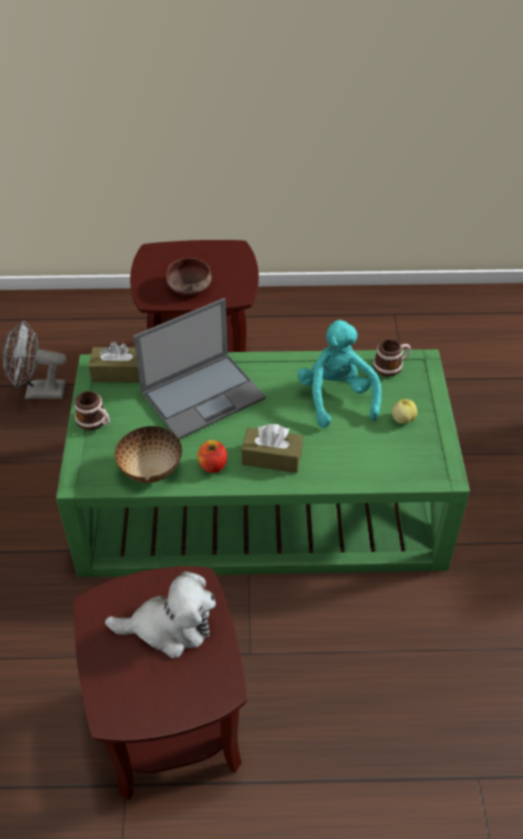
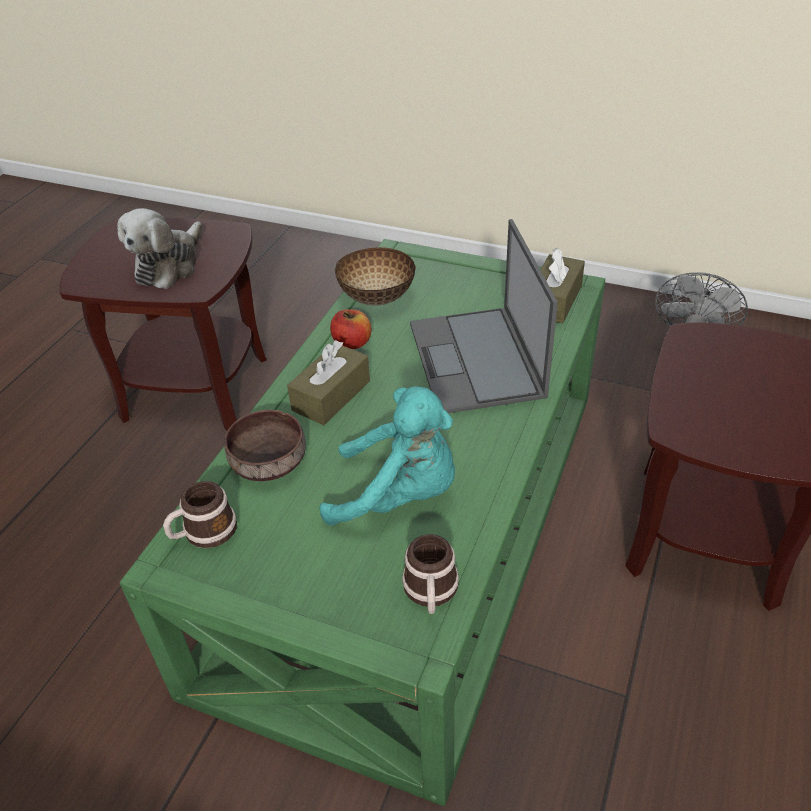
camera: 115 degrees right, 5 degrees down
(95, 422) = (477, 273): mug -> mug (203, 533)
(190, 287) = (712, 380): brown bowl -> brown bowl (267, 462)
(402, 419) = (306, 560): apple -> none

